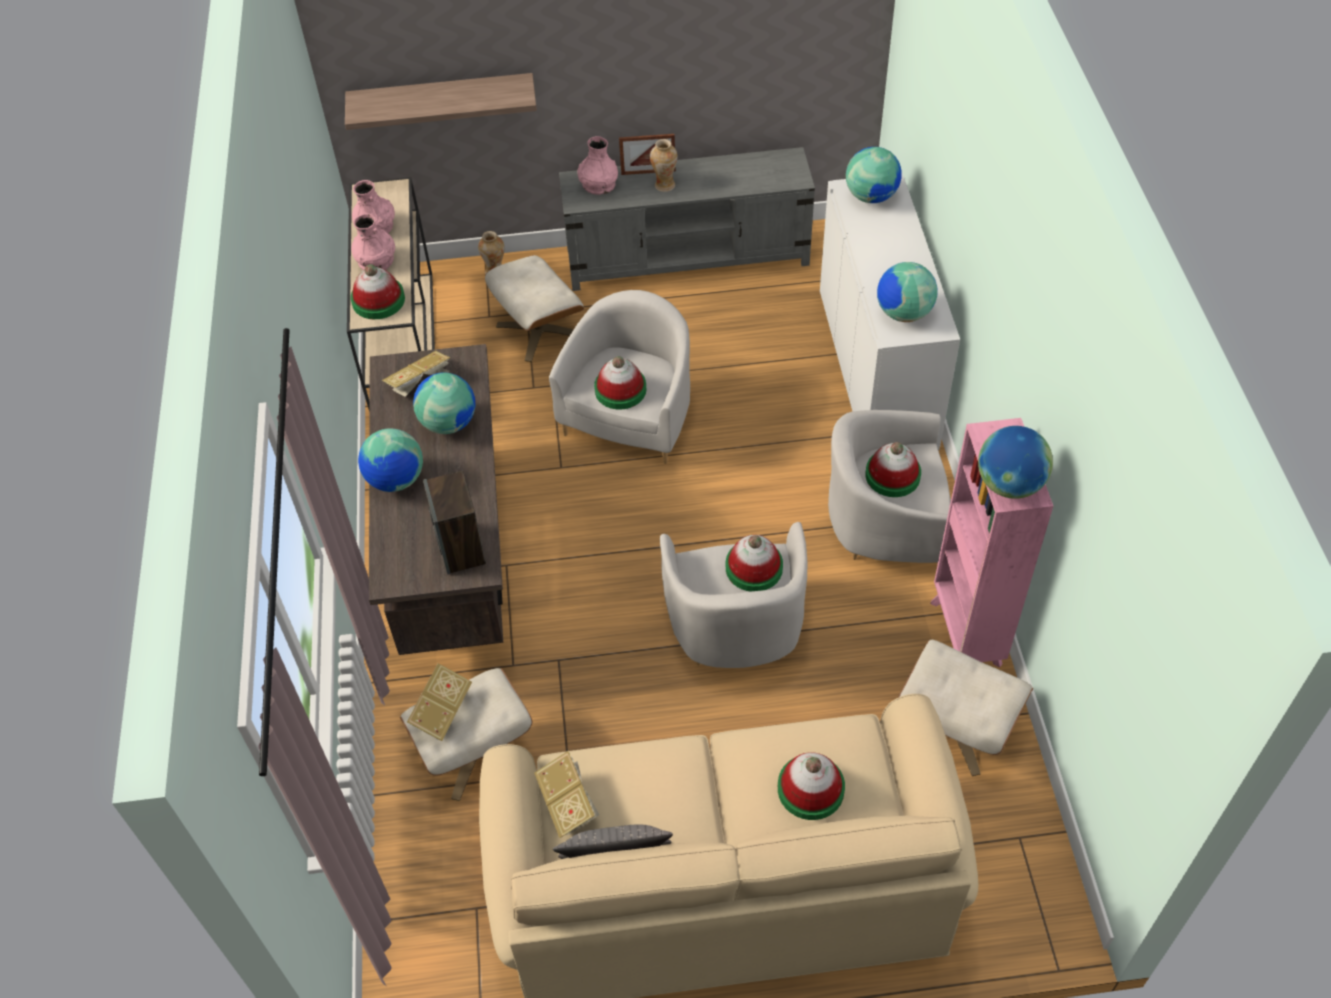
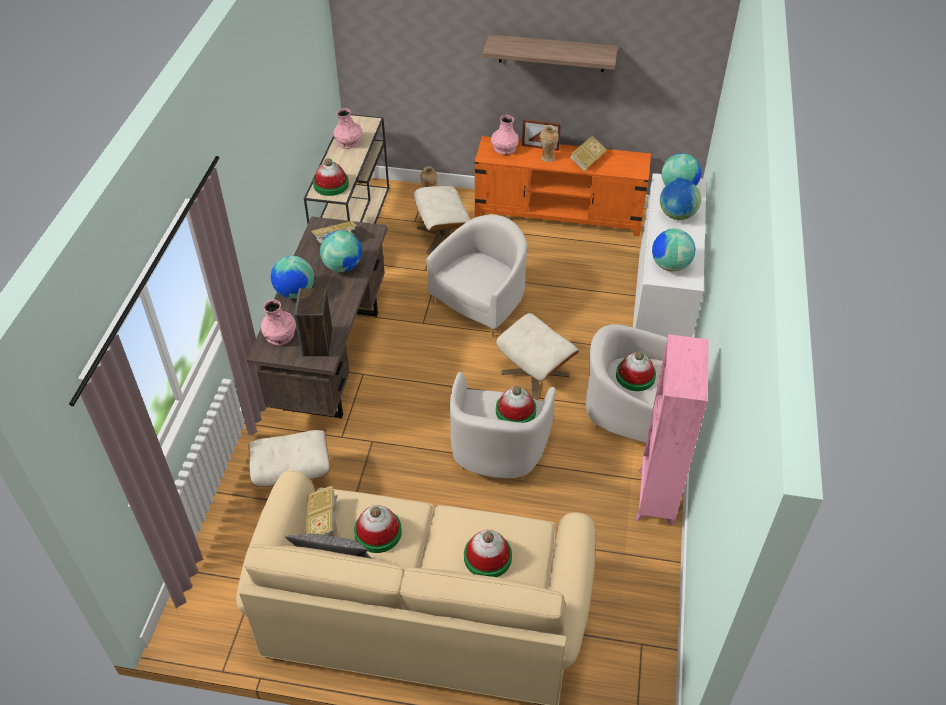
camera: 15 degrees right, 5 degrees down
(376, 260) = (340, 161): pink vase -> pink vase (280, 335)
(440, 711) = (273, 446): book -> book (587, 161)
(442, 99) = (412, 70): shelf -> shelf (551, 53)
(620, 390) = (473, 279): hat -> hat (378, 532)
(688, 257) = (559, 213): grey tv stand -> orange tv stand
(956, 727) = (625, 557): beige ottoman -> beige ottoman (535, 374)
(1009, 484) = (681, 379): globe -> globe (677, 215)

